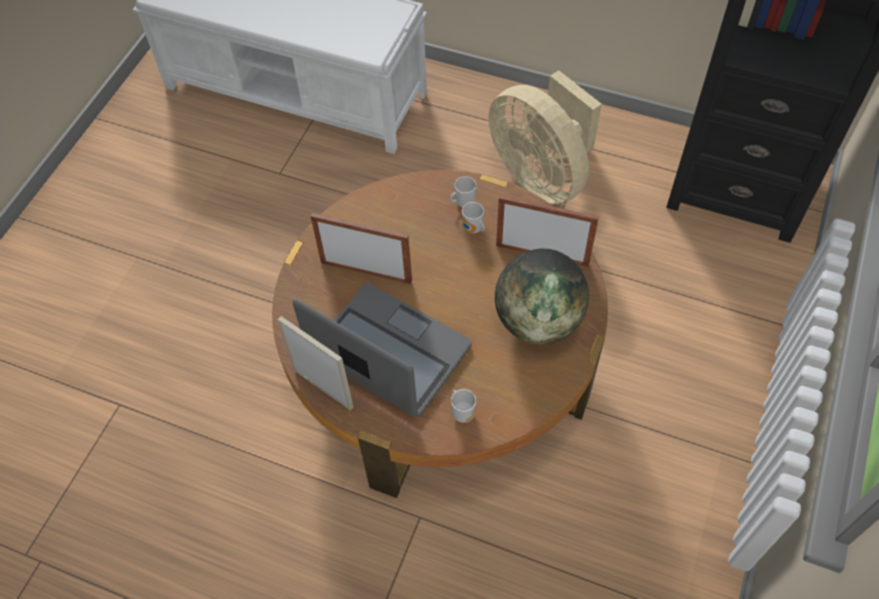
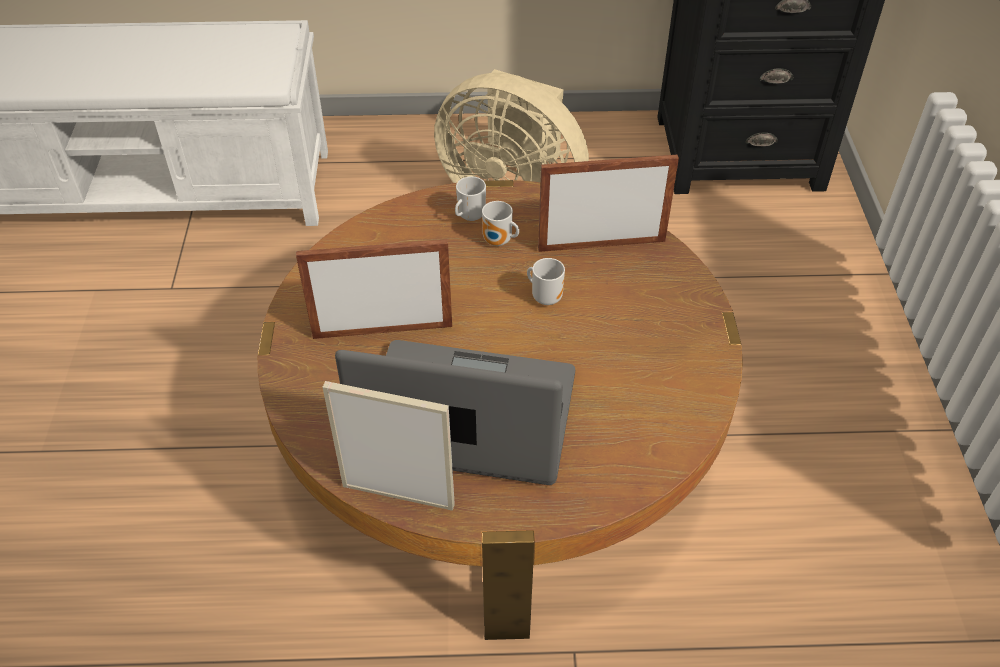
camera: 25 degrees left, 10 degrees down
(463, 412) = (610, 457): mug -> mug (546, 297)
(537, 321) = (641, 318): globe -> none

